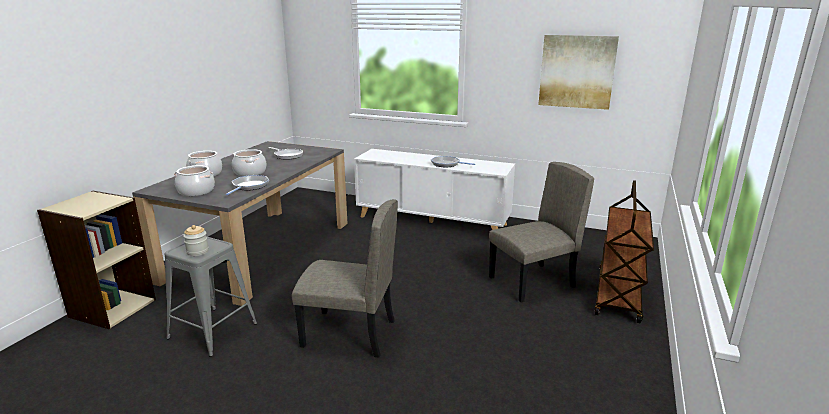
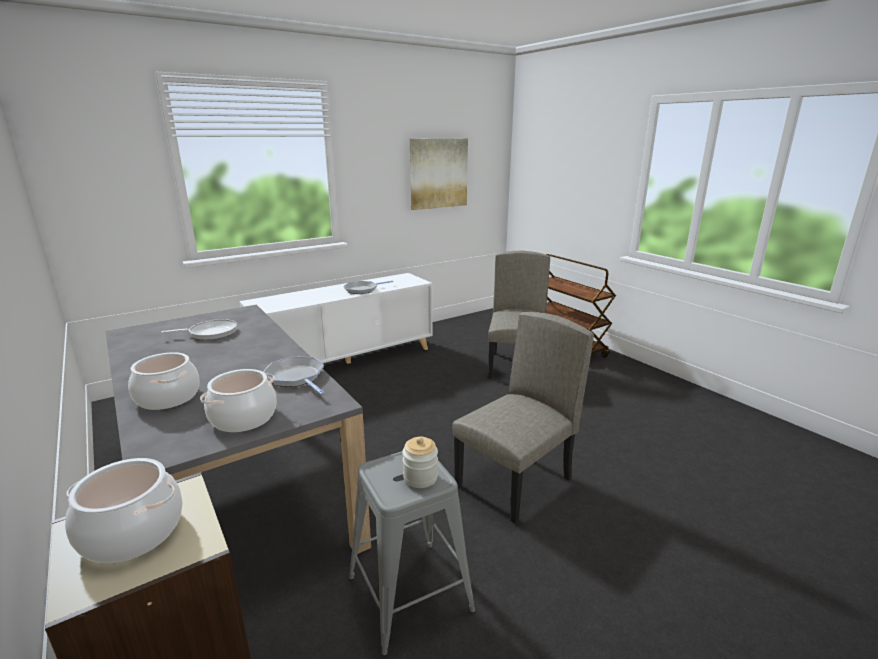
camera: 55 degrees left, 0 degrees up
(250, 172) = (233, 366): cooking pot -> cooking pot (131, 532)

